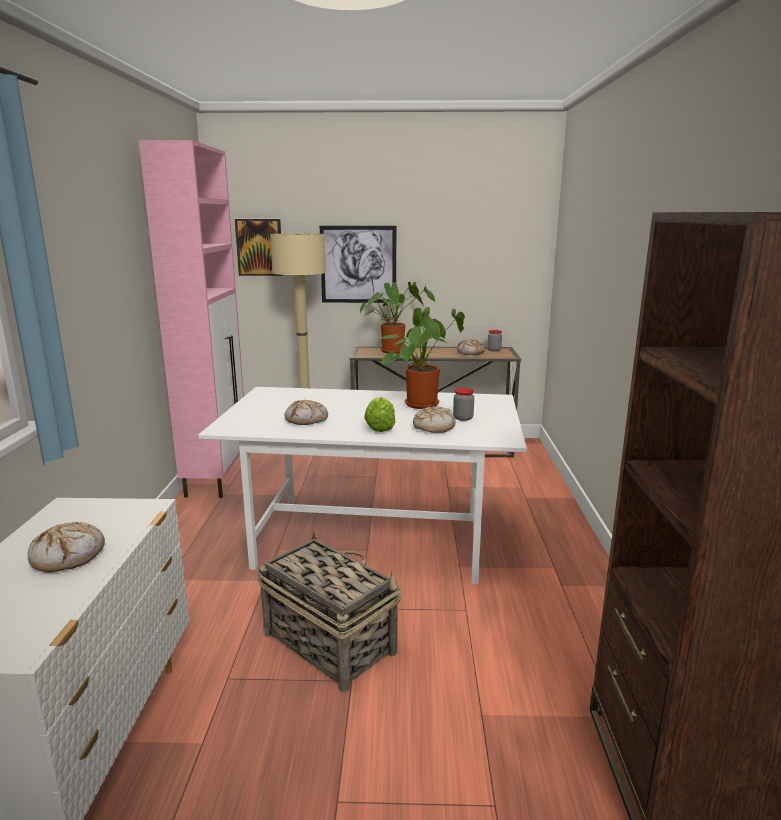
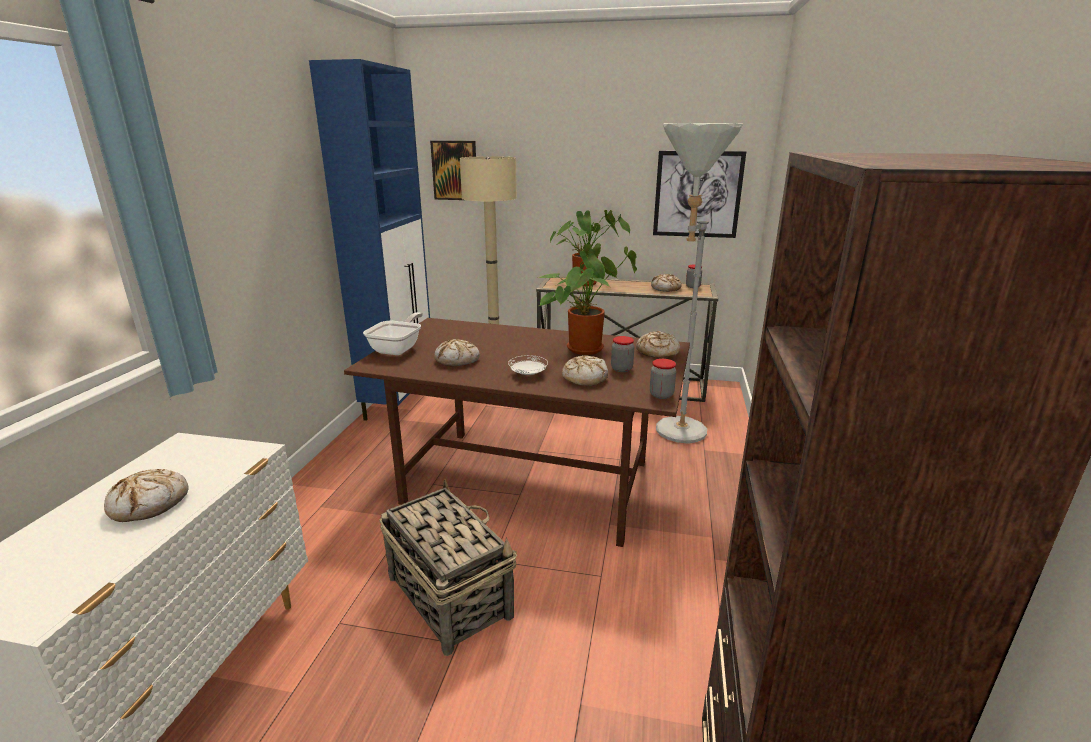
camera: 10 degrees right, 5 degrees up
(217, 478) = (400, 402): pink cabinet -> blue cabinet
(243, 414) = (398, 349): none -> frying pan
(358, 264) = (553, 190): picture -> picture (697, 194)
(373, 537) = (530, 481): white dining table -> brown dining table
(380, 427) = (528, 374): lettuce -> white plate
(487, 403) = (657, 352): none -> bread
(495, 487) = (674, 435): none -> grey floor lamp
(507, 436) = (661, 395): none -> jar

